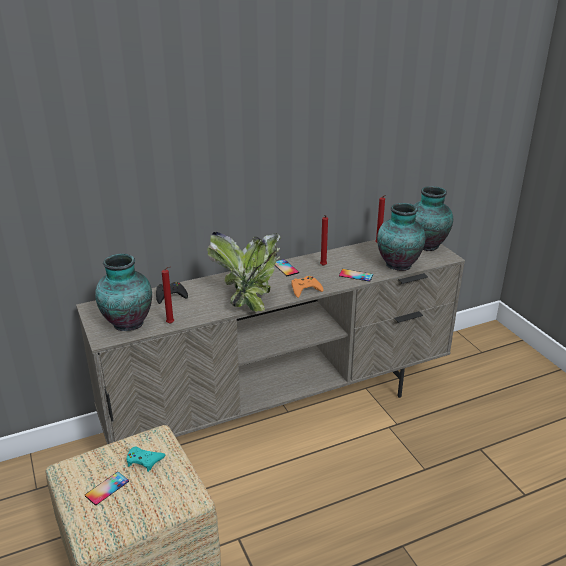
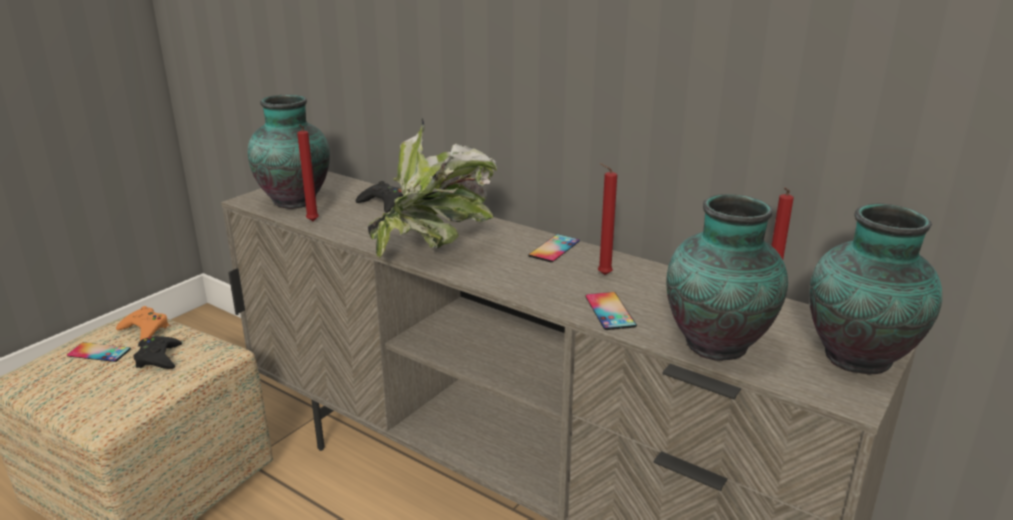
camera: 60 degrees right, 5 degrees down
(144, 460) = (158, 358): turquoise game controller -> black game controller
(305, 289) = (502, 281): orange game controller -> orange game controller (145, 329)

